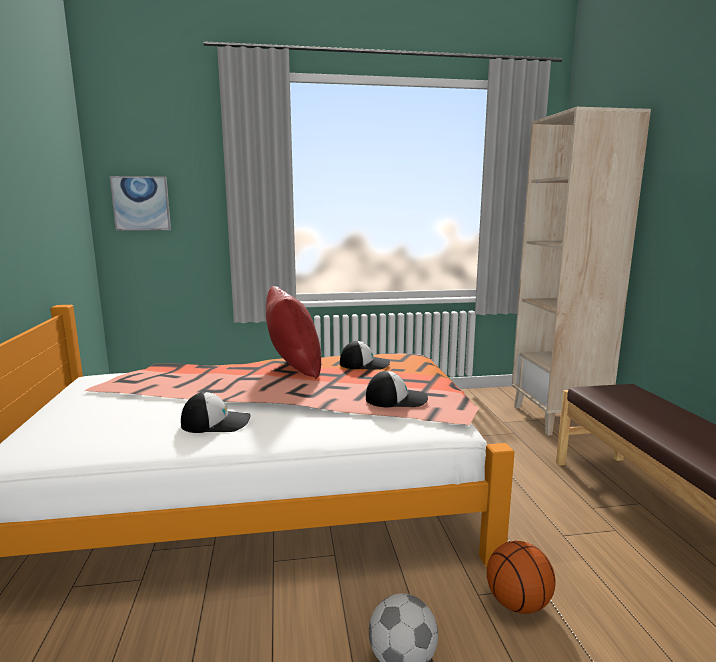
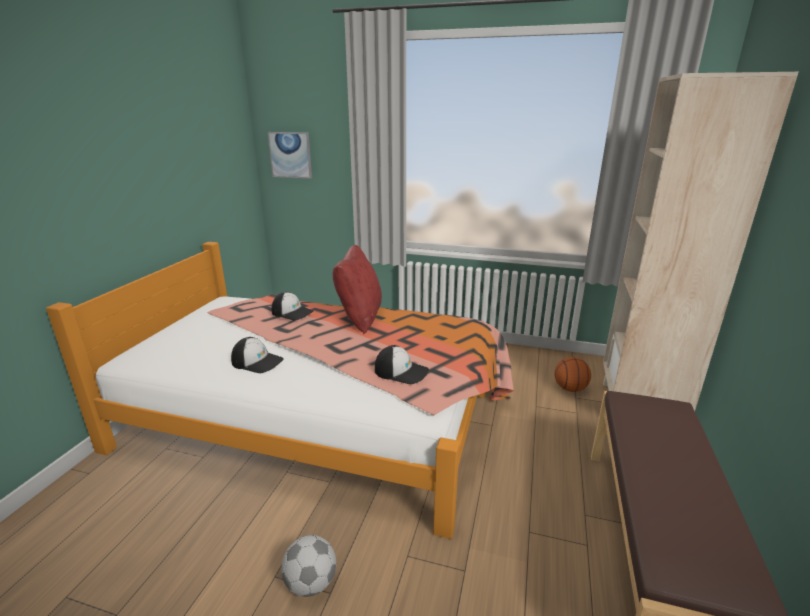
camera: 25 degrees right, 10 degrees up
(365, 364) = (419, 325): cap -> cap (292, 312)
(517, 603) = (432, 576): basketball -> basketball (570, 389)

